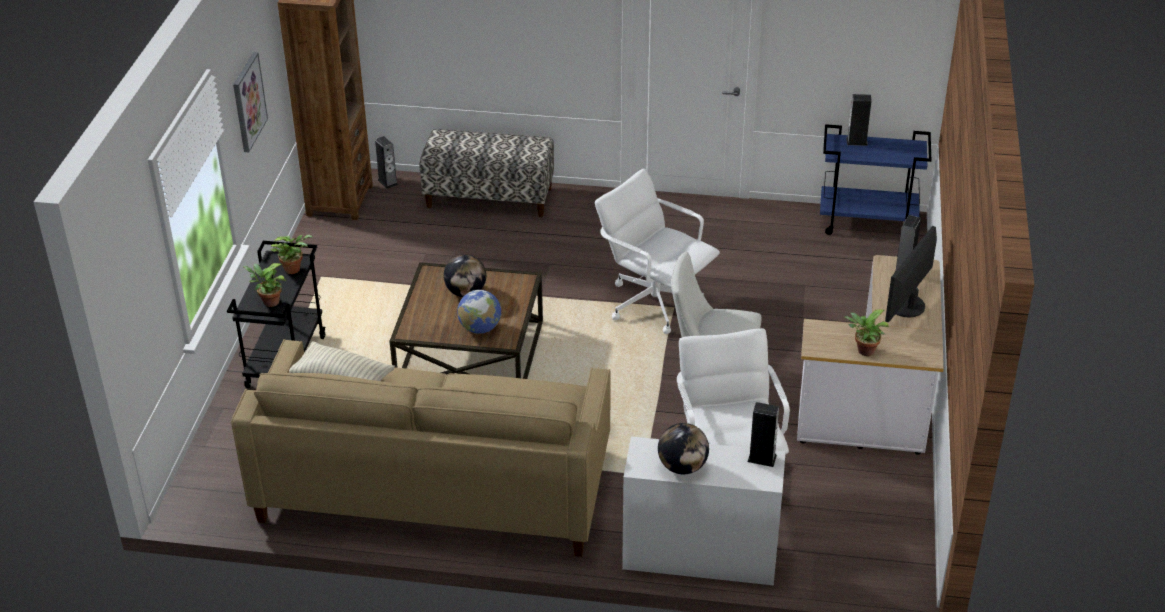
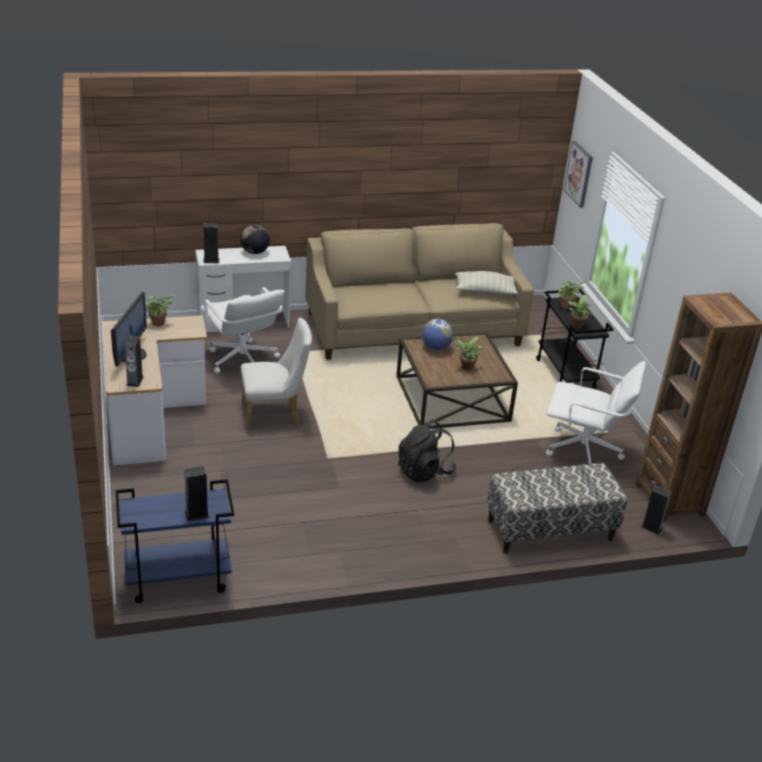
camera: 155 degrees right, 5 degrees down
(248, 102) = (678, 288): picture -> picture (579, 174)
(466, 292) = (466, 367): globe -> potted plant
(572, 273) = (424, 471): none -> black backpack
(654, 303) = (345, 459): white office chair -> white office chair (584, 451)

